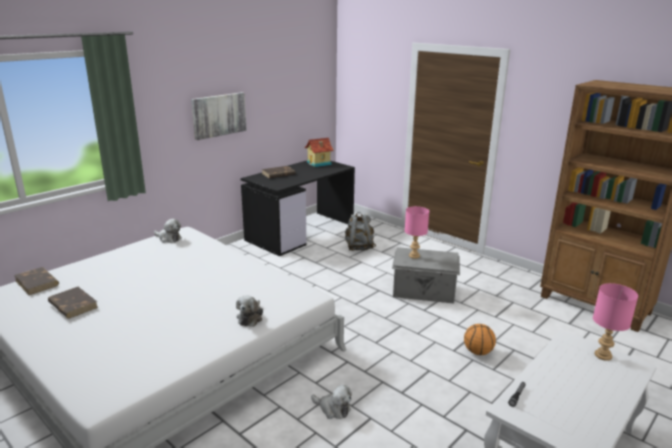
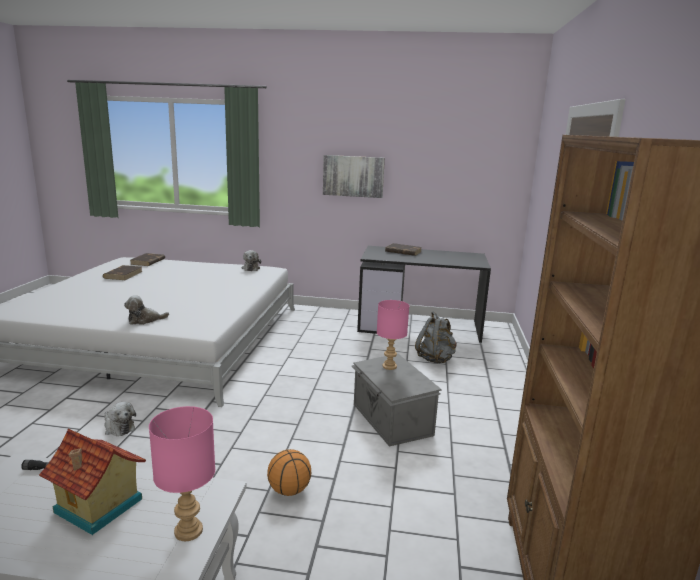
camera: 55 degrees right, 5 degrees down
(319, 163) = (466, 256): toy house -> toy house (97, 507)
(333, 409) = (118, 427): plush toy -> plush toy turned 45 degrees counterclockwise

